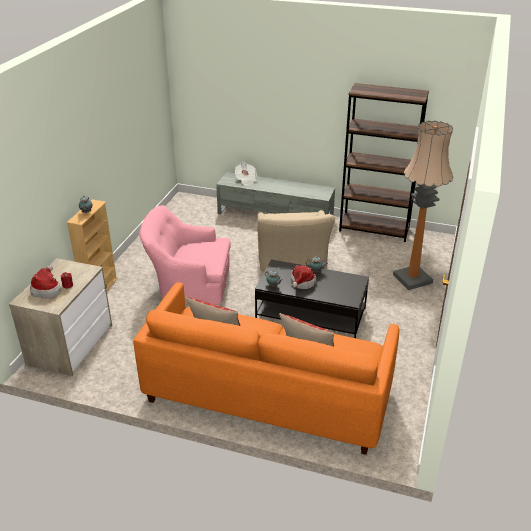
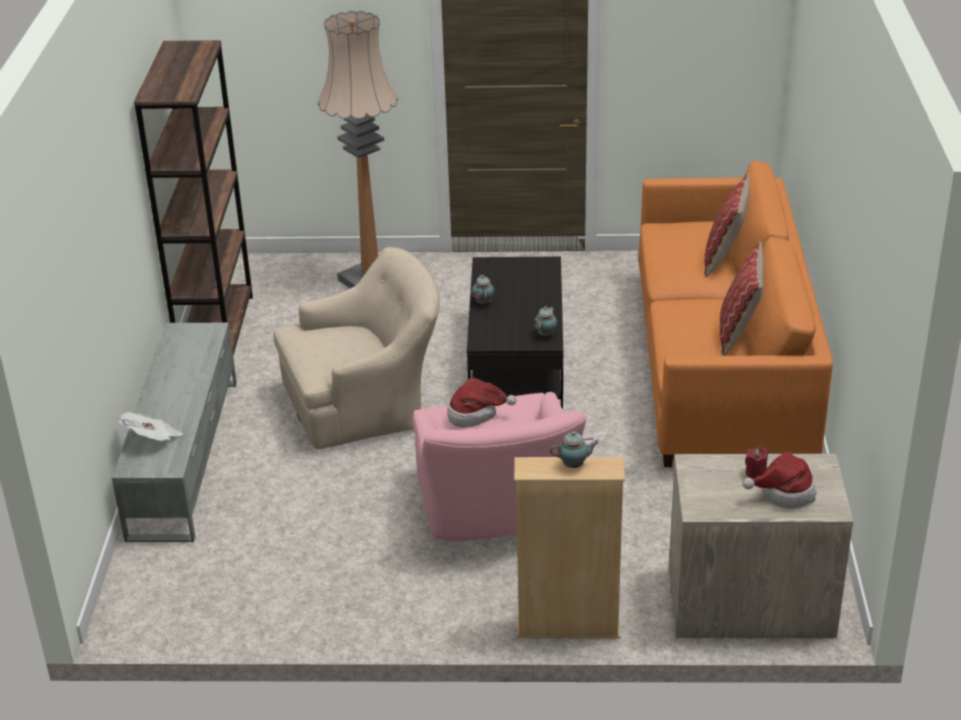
camera: 105 degrees left, 0 degrees up
(302, 283) = (523, 310): hat -> hat (476, 414)

